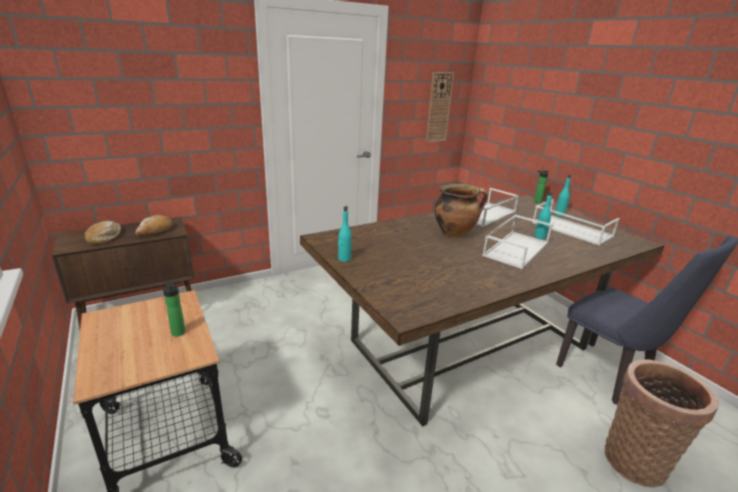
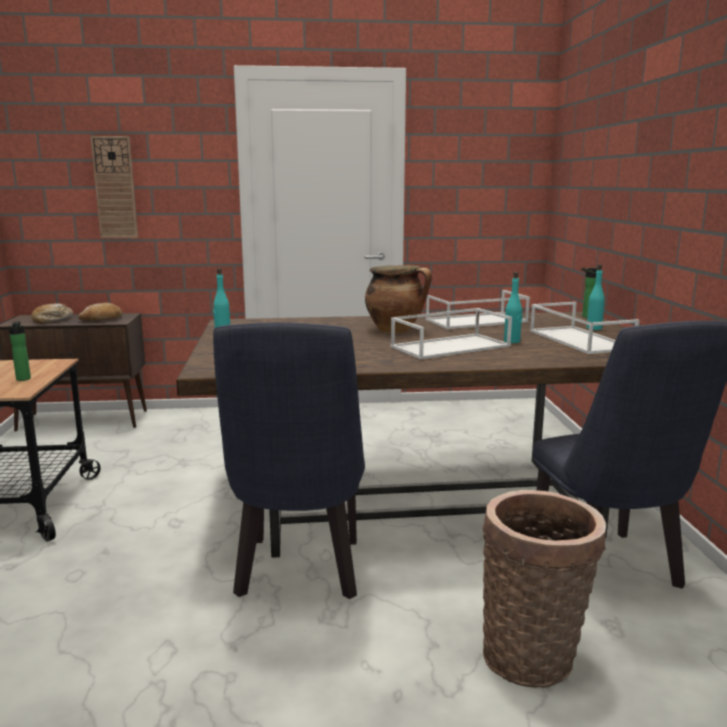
camera: 25 degrees right, 10 degrees down
(439, 107) = (496, 197): wall clock -> wall clock (115, 188)
(454, 436) = (299, 574): none -> blue chair

